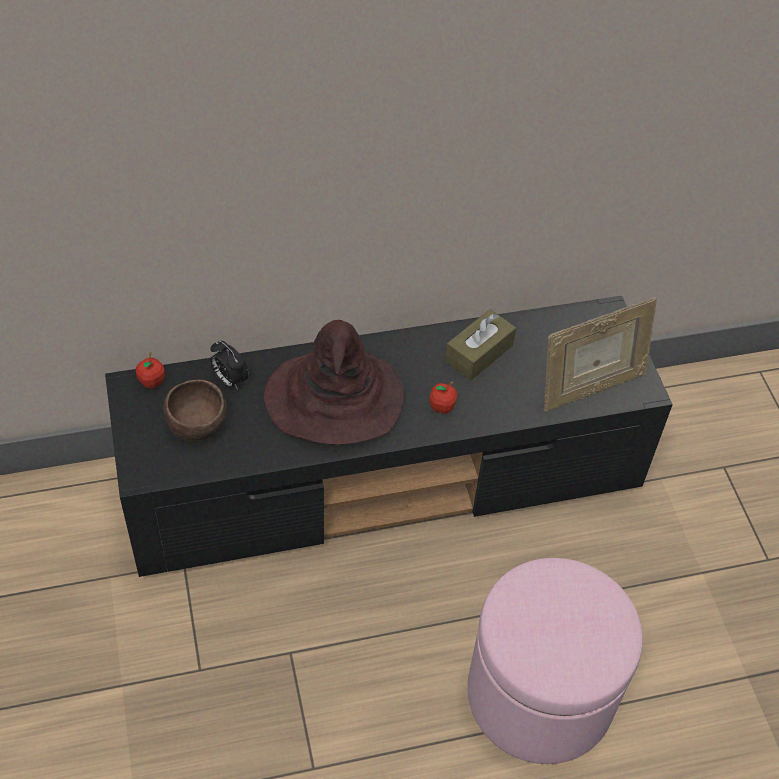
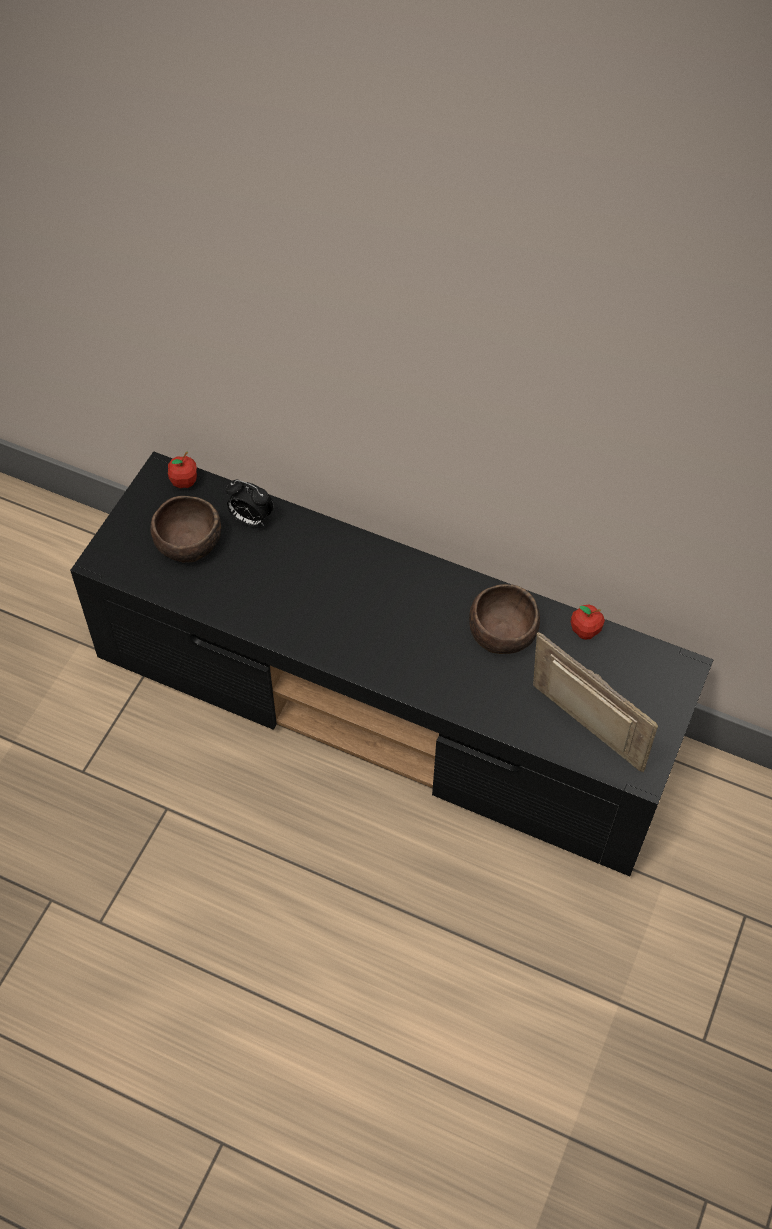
camera: 40 degrees right, 5 degrees up
(229, 380) = (250, 519): alarm clock -> alarm clock turned 60 degrees counterclockwise
(334, 399) = (326, 593): brown hat -> none
(442, 407) = (418, 661): apple -> apple (585, 631)
(479, 353) = (504, 631): brown tissue box -> brown bowl
(540, 694) = (349, 1003): pink ottoman -> none
(590, 389) = (583, 735): picture frame -> picture frame turned 150 degrees counterclockwise

